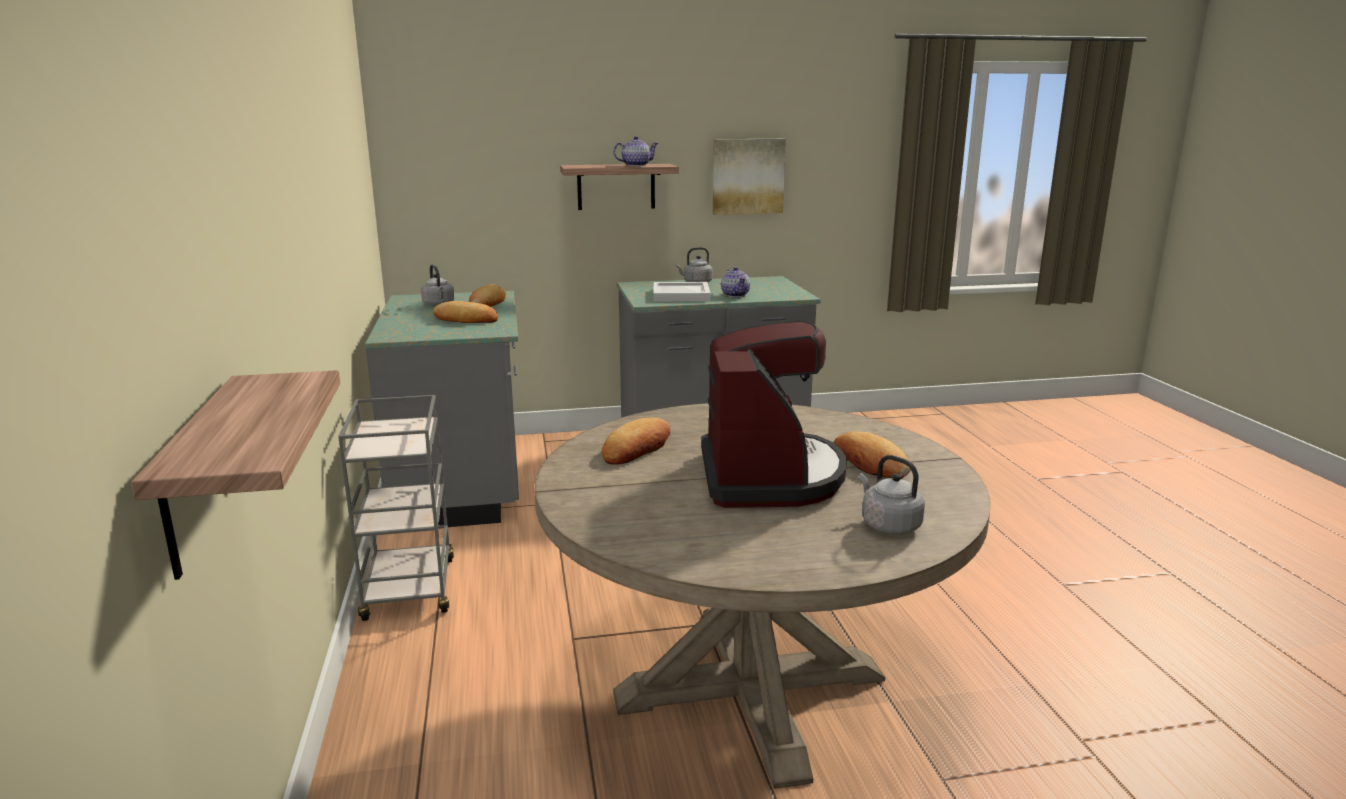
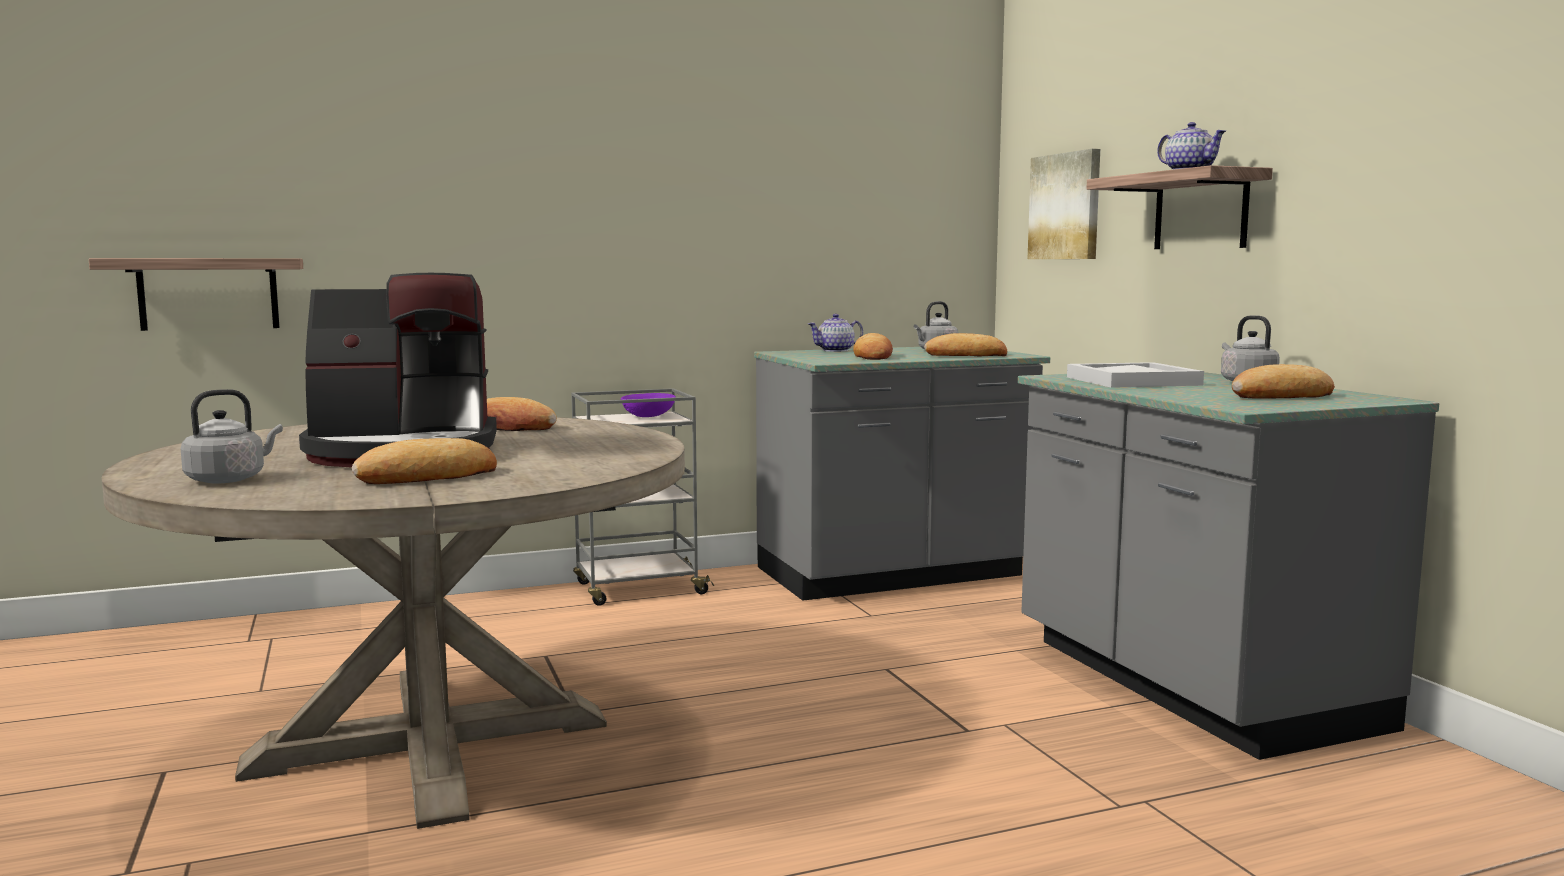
camera: 80 degrees right, 10 degrees down
(391, 430) = (649, 416): none -> purple bowl
(735, 295) = (1183, 392): teapot -> teapot (836, 350)
(747, 176) = (1397, 183): picture -> picture (1066, 206)
(758, 287) = (1282, 396): none -> bread

